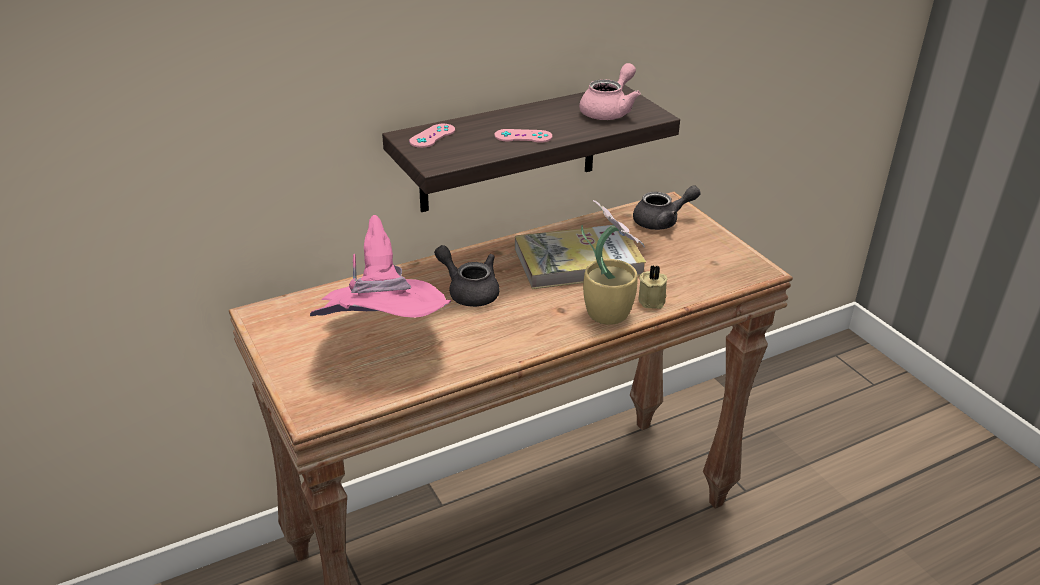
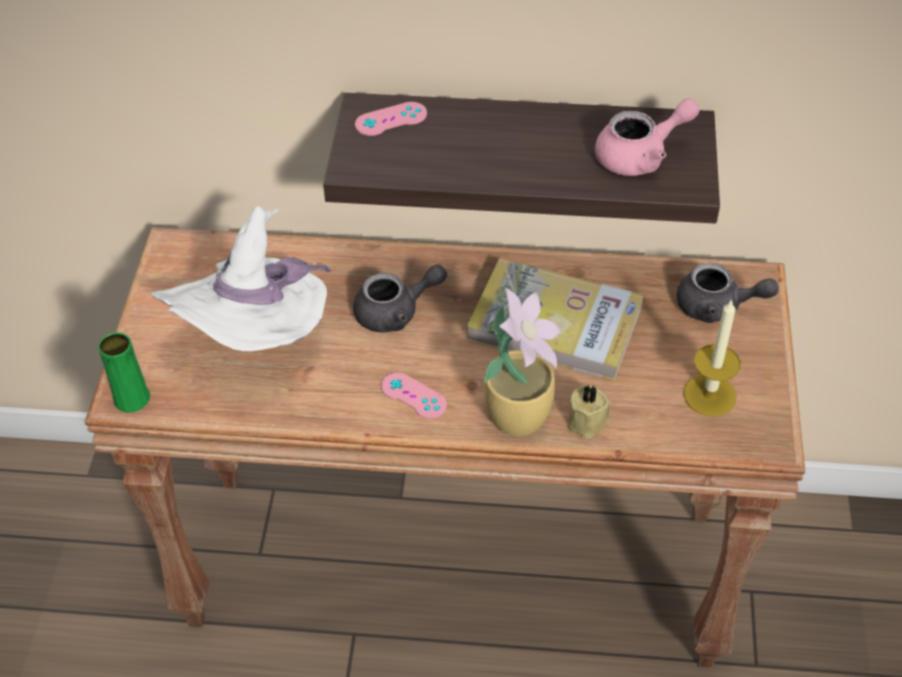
camera: 35 degrees right, 15 degrees up
(320, 411) = (132, 398): none -> green vase
(384, 339) = (259, 338): pink hat -> white hat
(469, 291) = (396, 312): grey teapot -> grey teapot turned 90 degrees clockwise
(523, 136) = (491, 160): pink game controller -> pink game controller (413, 396)
(705, 262) = (709, 395): none -> candle

